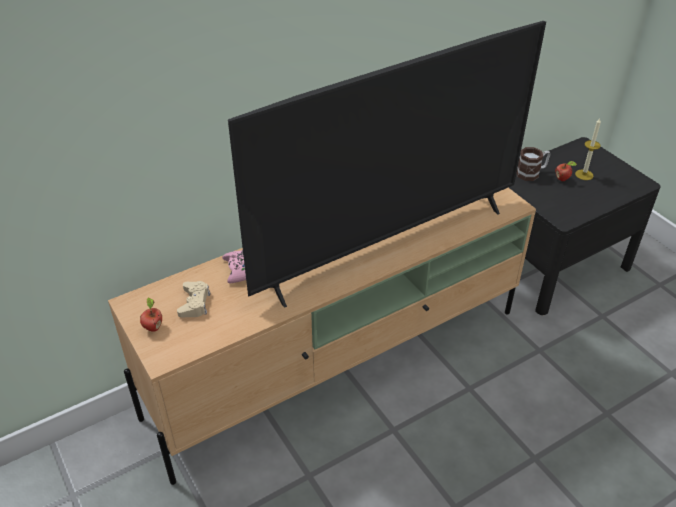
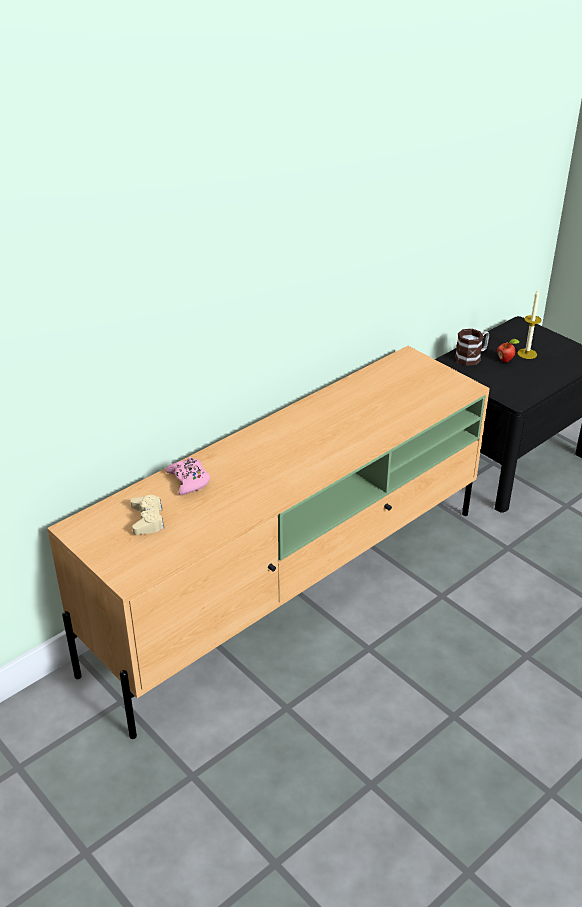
camera: 10 degrees left, 5 degrees down
(153, 327) = (108, 548): apple -> none
(388, 246) = (344, 440): television -> none

